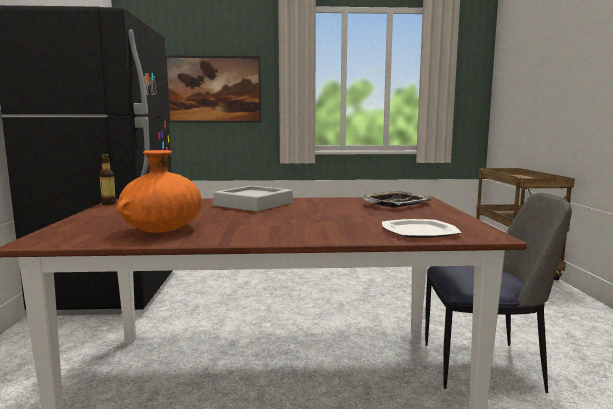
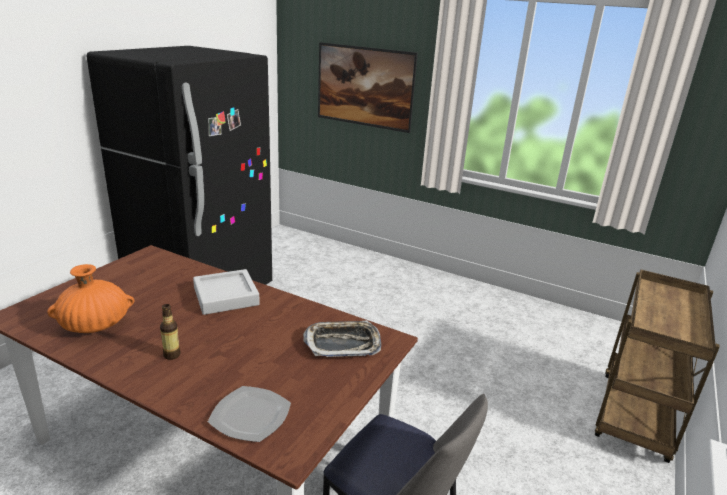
camera: 30 degrees right, 15 degrees up
(108, 203) = (135, 256): bottle -> bottle (172, 355)

